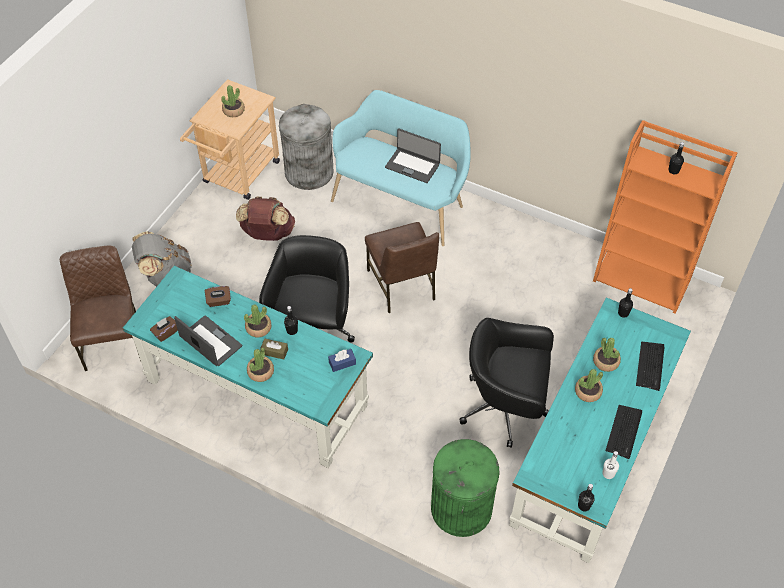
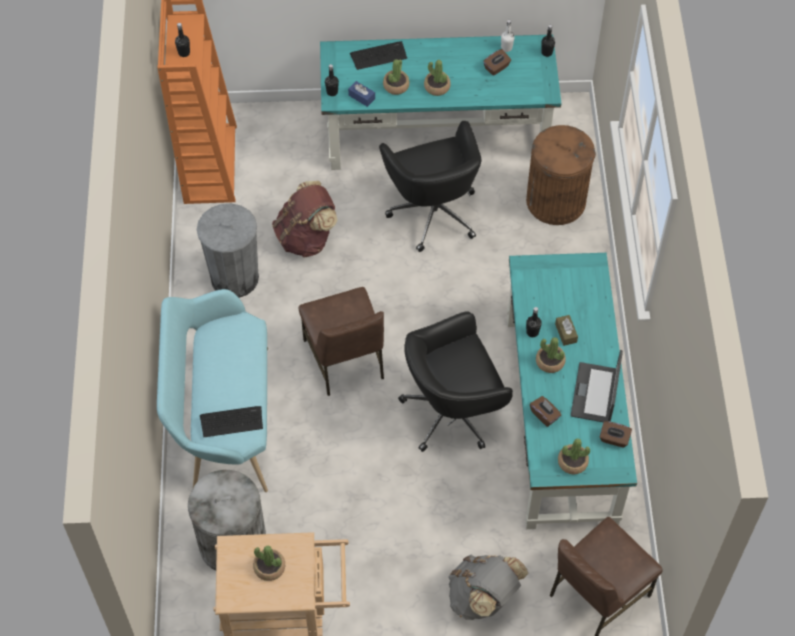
camera: 120 degrees left, 5 degrees up
(260, 372) = (595, 332): potted plant -> potted plant (572, 462)
(268, 234) = (356, 529): brown backpack -> brown backpack (306, 238)
(342, 363) = (538, 273): blue tissue box -> blue tissue box (361, 97)
(402, 285) = (345, 360): brown chair -> brown chair turned 120 degrees clockwise
(412, 165) = (220, 366): laptop -> none
(461, 508) = (556, 201): green trash can -> brown trash can
(518, 252) = (234, 278): none -> grey trash can
(586, 452) = (496, 68): none -> brown tissue box
(624, 431) = (459, 51): keyboard -> keyboard (231, 421)

